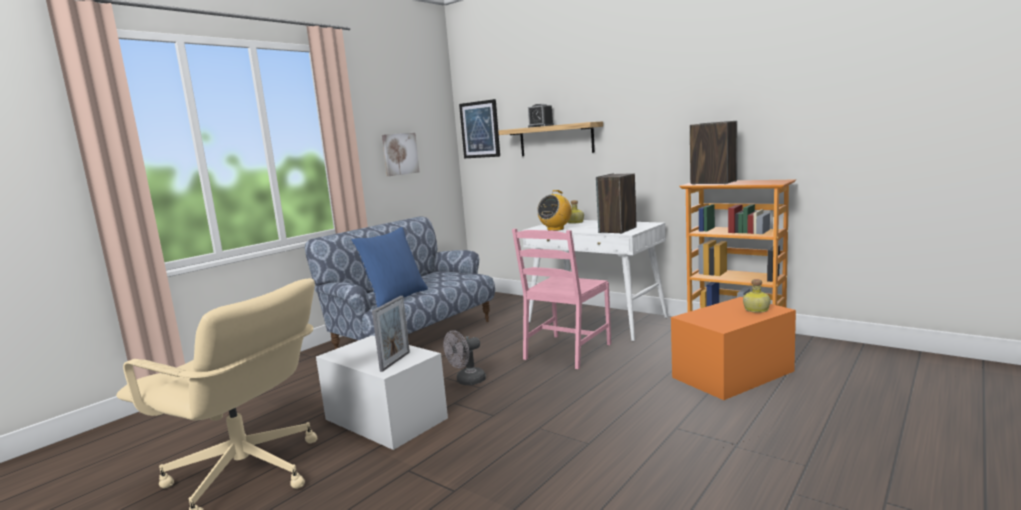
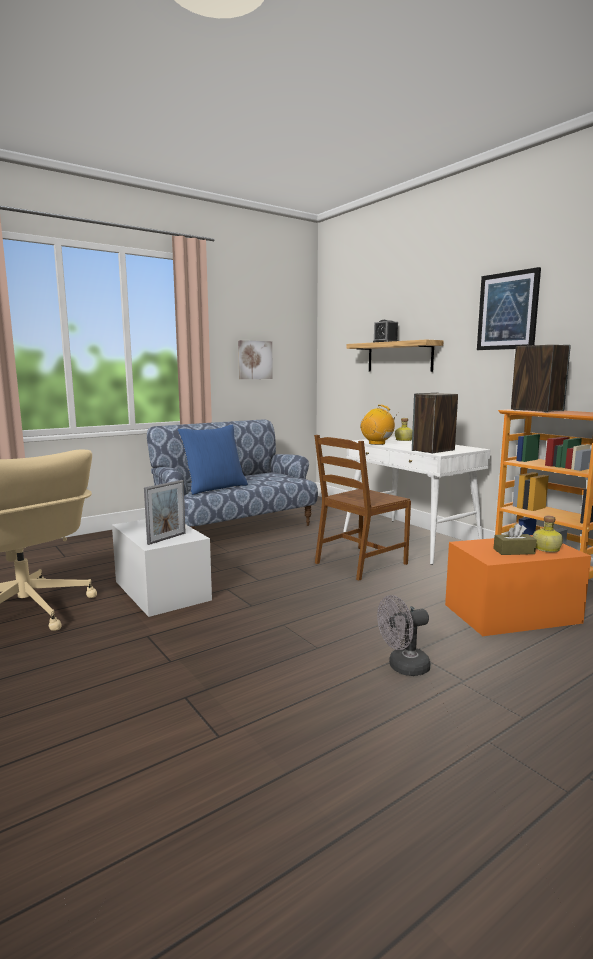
camera: 15 degrees right, 0 degrees up
(467, 381) = (251, 573): grey fan -> grey fan (403, 667)
(480, 129) = (336, 343): picture -> picture (508, 311)
(555, 229) = (377, 443): radio -> radio turned 75 degrees clockwise
(566, 351) = (360, 563): pink chair -> brown chair
(733, 317) = (514, 551): none -> brown tissue box

